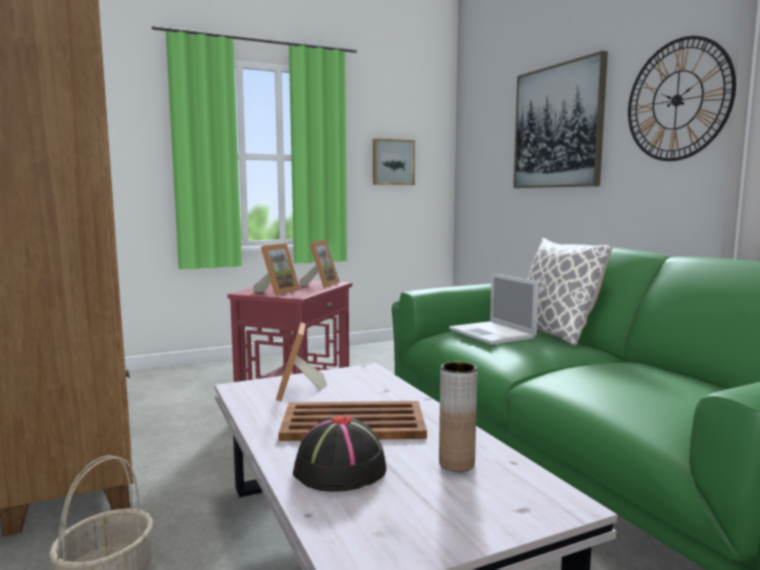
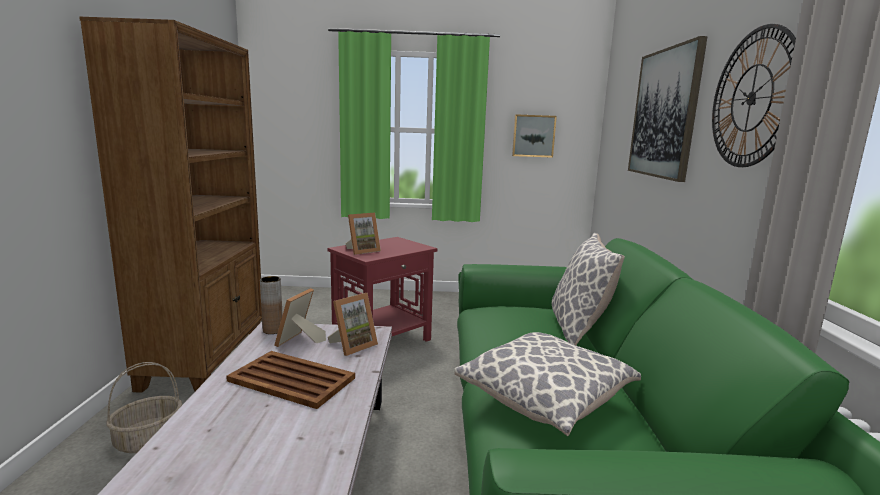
camera: 25 degrees right, 5 degrees up
(321, 285) = (407, 248): picture frame -> picture frame (352, 345)
(339, 470) = (223, 418): black hat -> none
(456, 463) = (301, 439): brown vase -> brown vase (273, 330)
(493, 334) = (514, 318): laptop -> none
(623, 382) = (544, 400): none -> pillow

